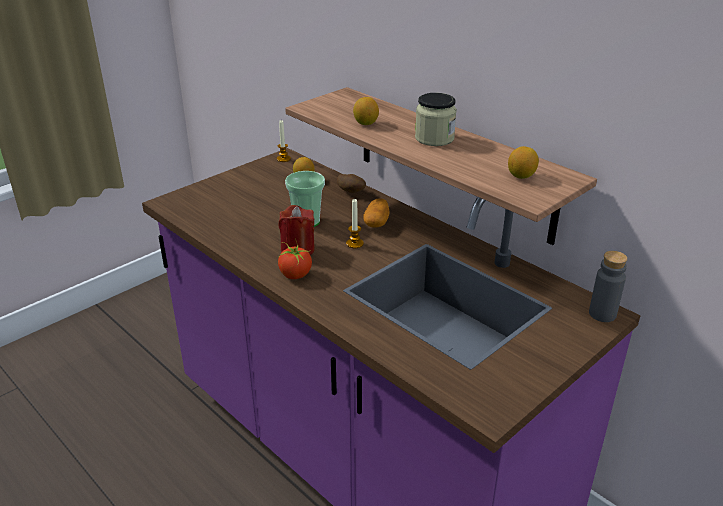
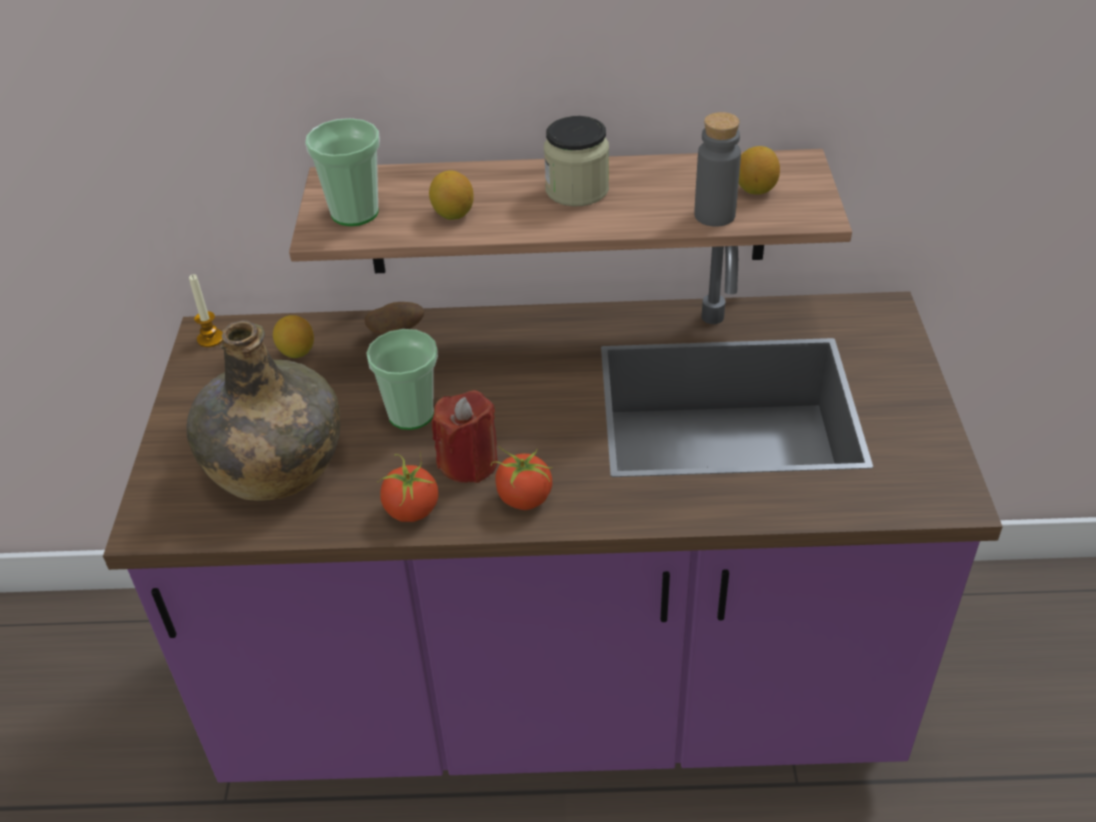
camera: 45 degrees left, 10 degrees up
(234, 208) = (273, 464): none -> green bottle
(250, 251) = (411, 510): none -> tomato
(331, 106) = (355, 213): none -> cup
(354, 243) = (522, 404): candle -> none
(376, 222) = (500, 356): potato -> none
(602, 314) = (882, 313): grey bottle -> grey bottle (714, 215)

